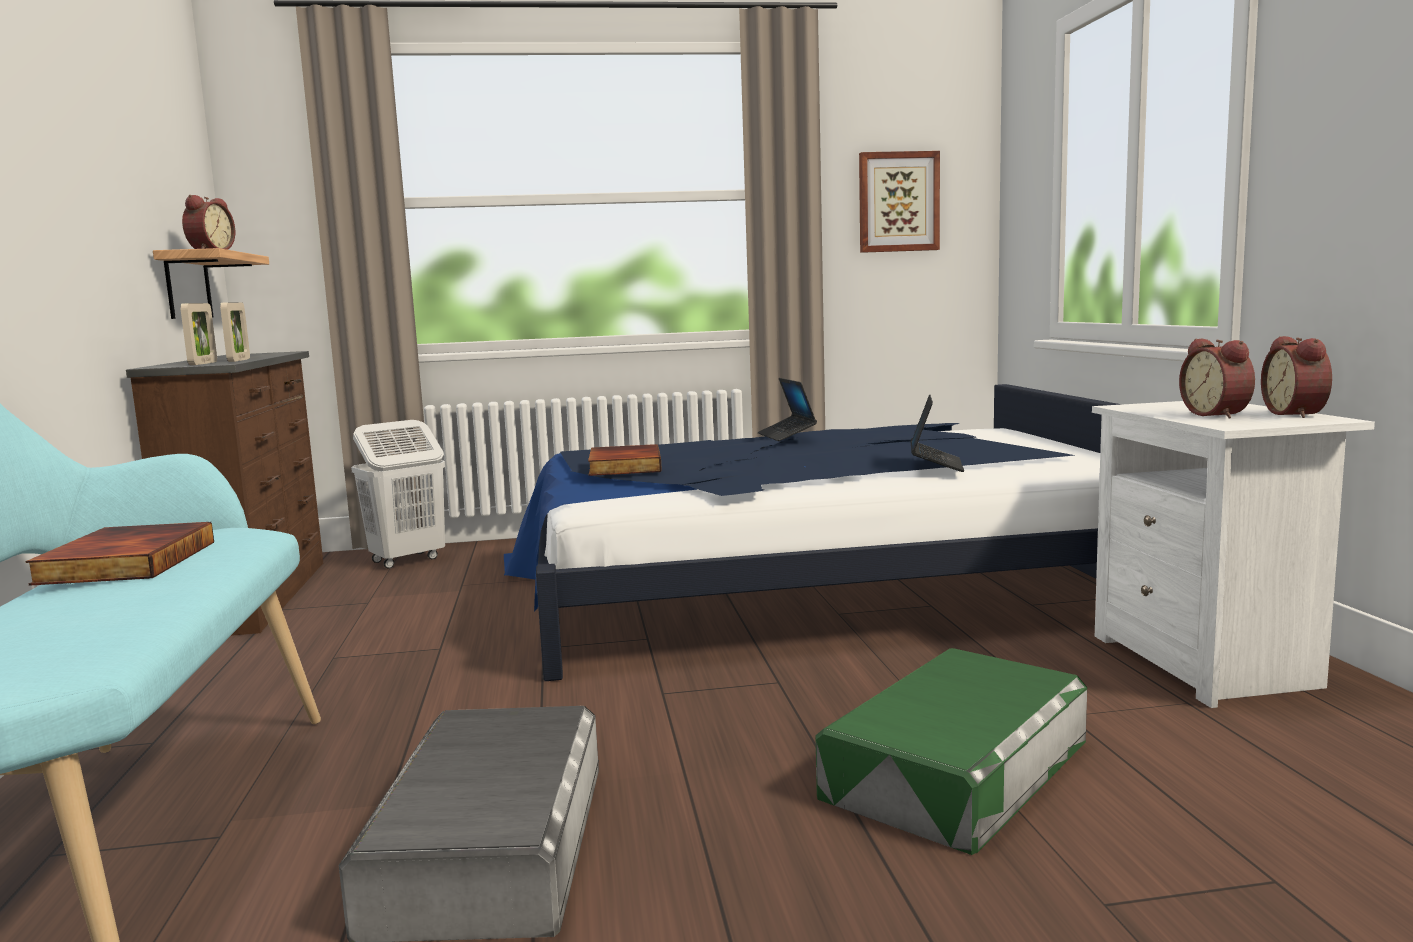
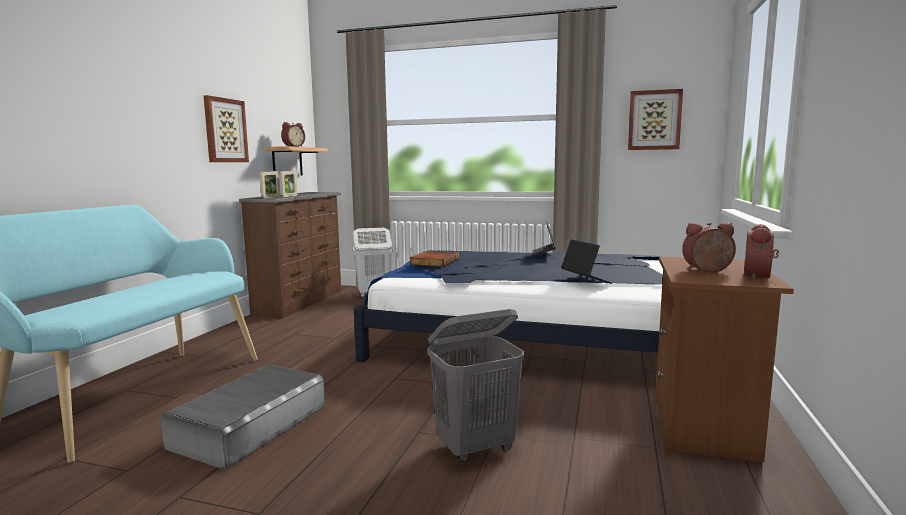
camera: 25 degrees right, 0 degrees up
(87, 207) = (225, 130): none -> picture
(125, 562) = (164, 280): book -> none
(936, 465) = (585, 280): laptop -> laptop turned 60 degrees counterclockwise
(956, 768) = (476, 448): green storage box -> grey laundry basket
(1208, 663) = (705, 429): white nightstand -> brown nightstand
(1218, 415) = (708, 271): alarm clock -> alarm clock turned 75 degrees clockwise

